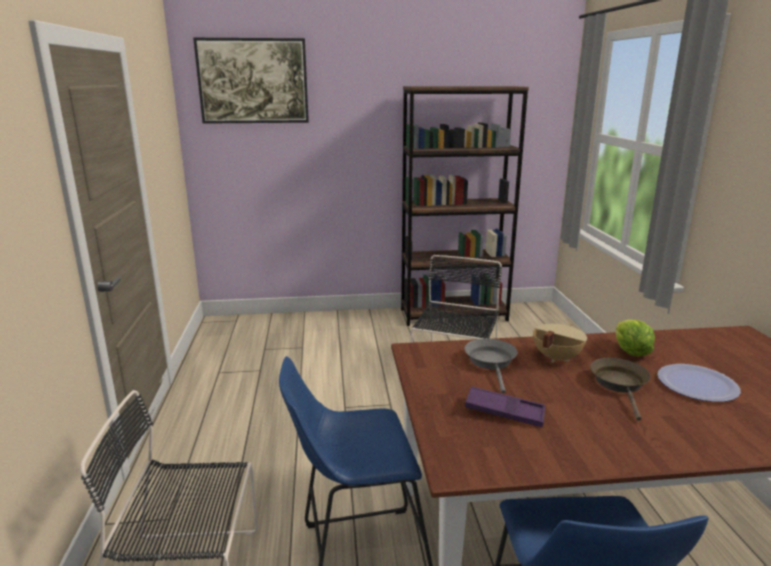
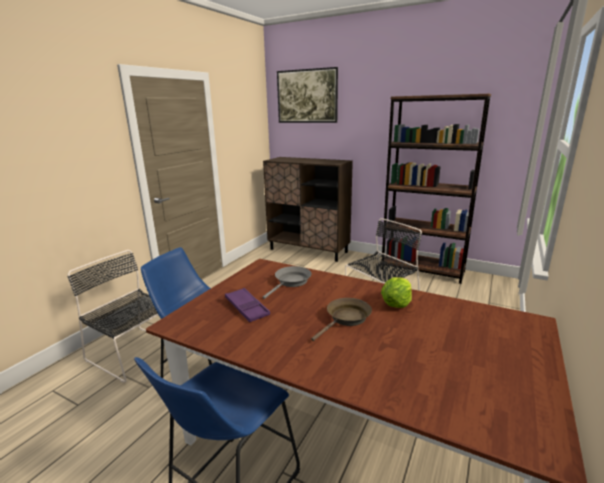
camera: 35 degrees right, 0 degrees up
(283, 324) = (308, 250): none -> brown cabinet
(555, 358) = (335, 291): beige cooking pot -> none
(697, 384) = (406, 338): plate -> none

